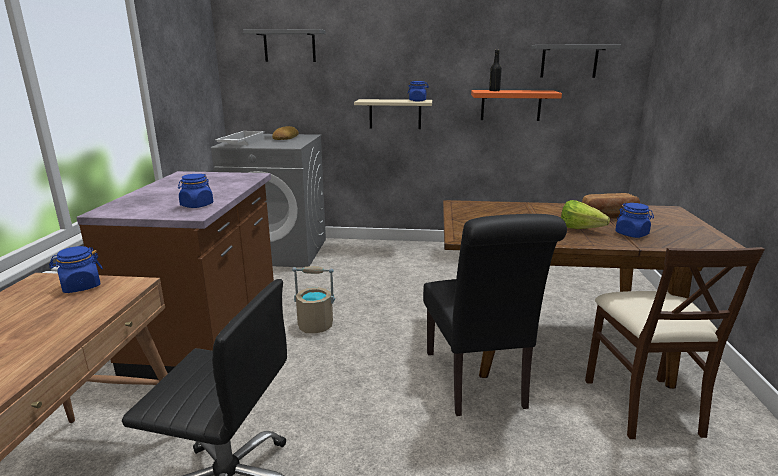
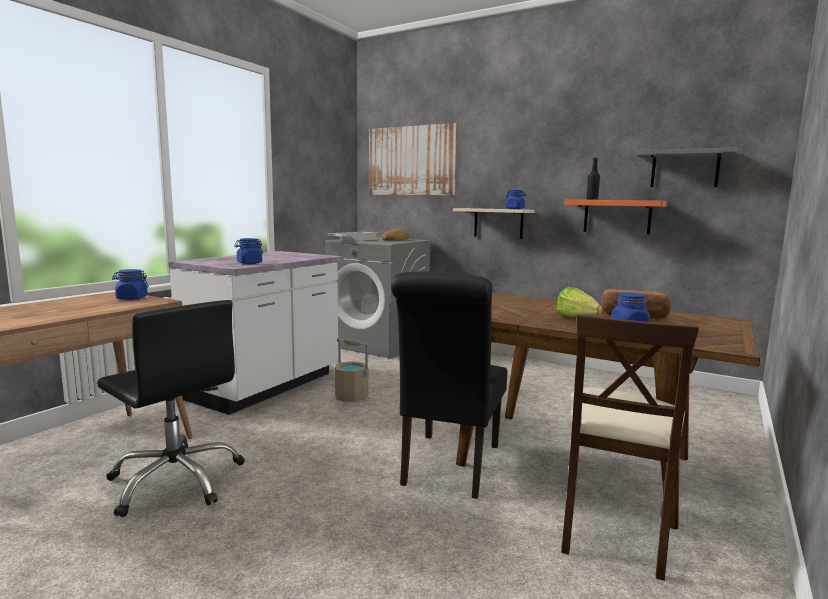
camera: 25 degrees right, 10 degrees down
(209, 334) = (266, 386): brown counter -> white counter
(289, 46) = (411, 161): grey shelf -> picture

